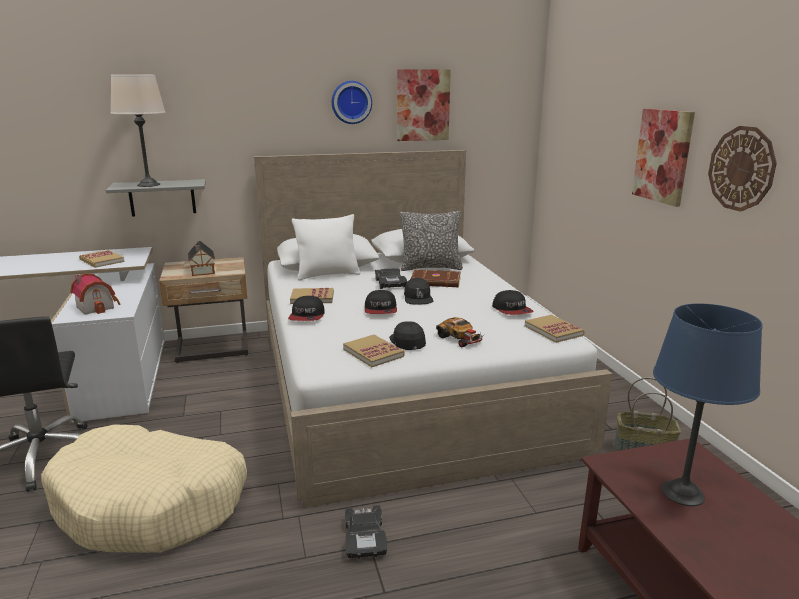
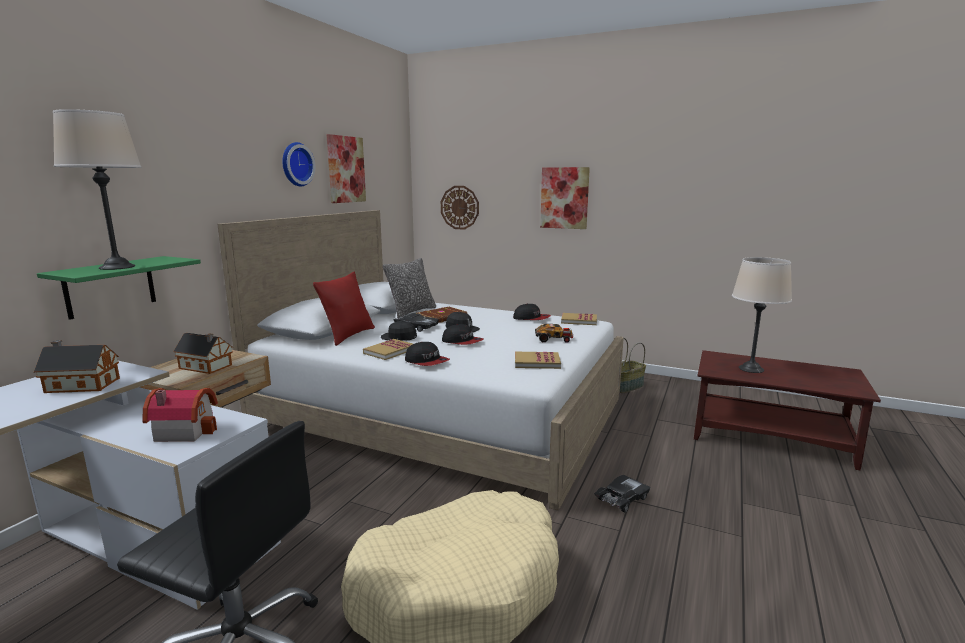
camera: 50 degrees left, 5 degrees down
(102, 260) = (80, 385): book -> toy house
(162, 197) = (110, 287): grey shelf -> green shelf
(327, 275) = (348, 335): white pillow -> red pillow
(365, 538) = (621, 499): black toy car -> black toy car turned 75 degrees counterclockwise
(408, 342) = (535, 350): black cap -> black cap (399, 337)
(682, 493) = (751, 369): blue table lamp -> beige table lamp
(741, 168) = (634, 198): wall clock -> wall clock (459, 207)

